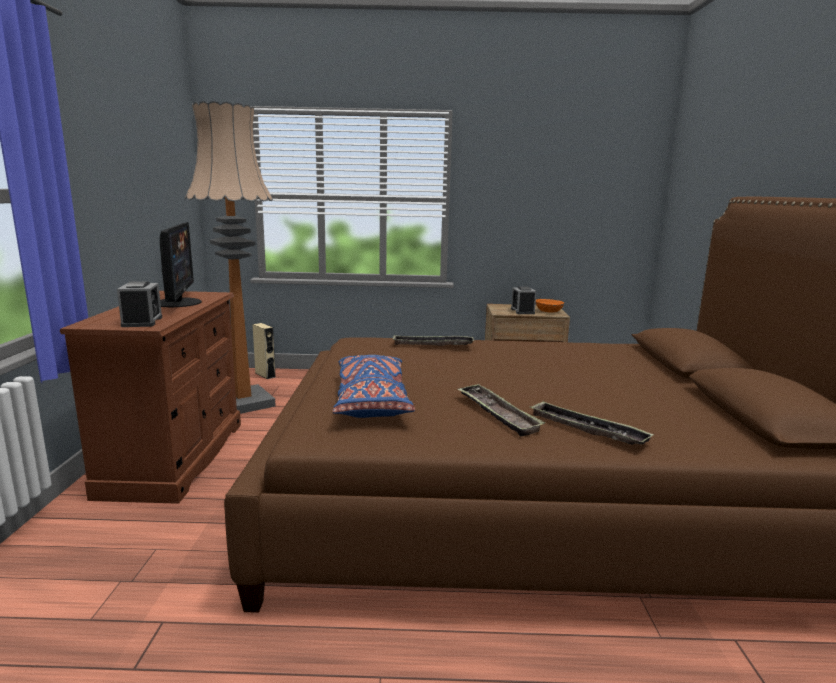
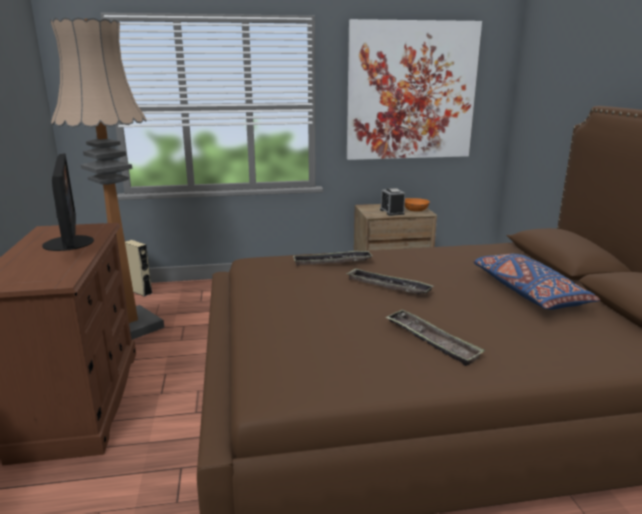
camera: 10 degrees left, 5 degrees up
(142, 322) = (45, 275): alarm clock -> none
(372, 400) = (307, 338): blue pillow -> blue pillow (527, 292)
(551, 188) = (411, 91): none -> picture
(587, 429) = (518, 350): tray -> tray (388, 286)

